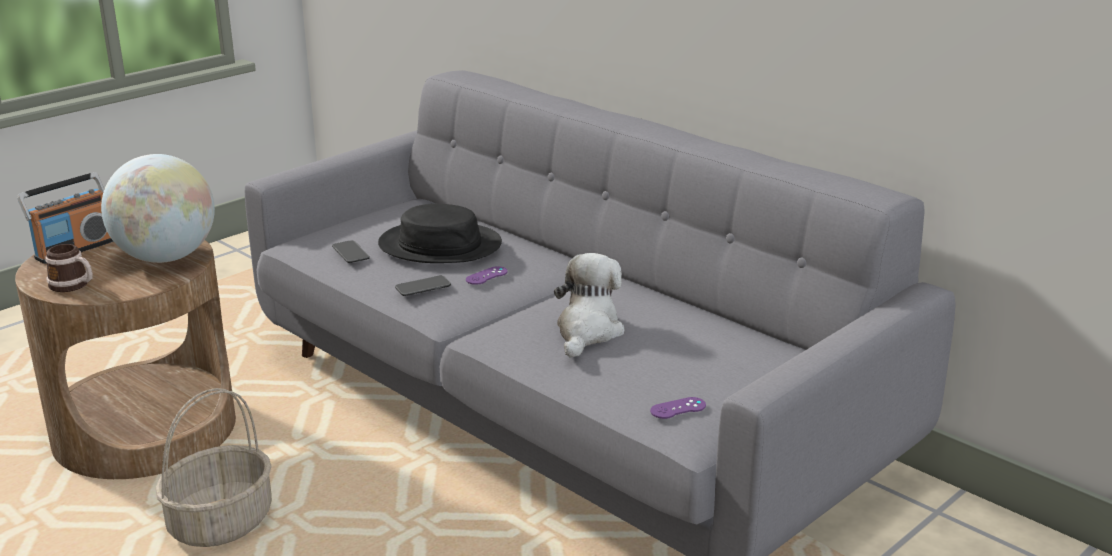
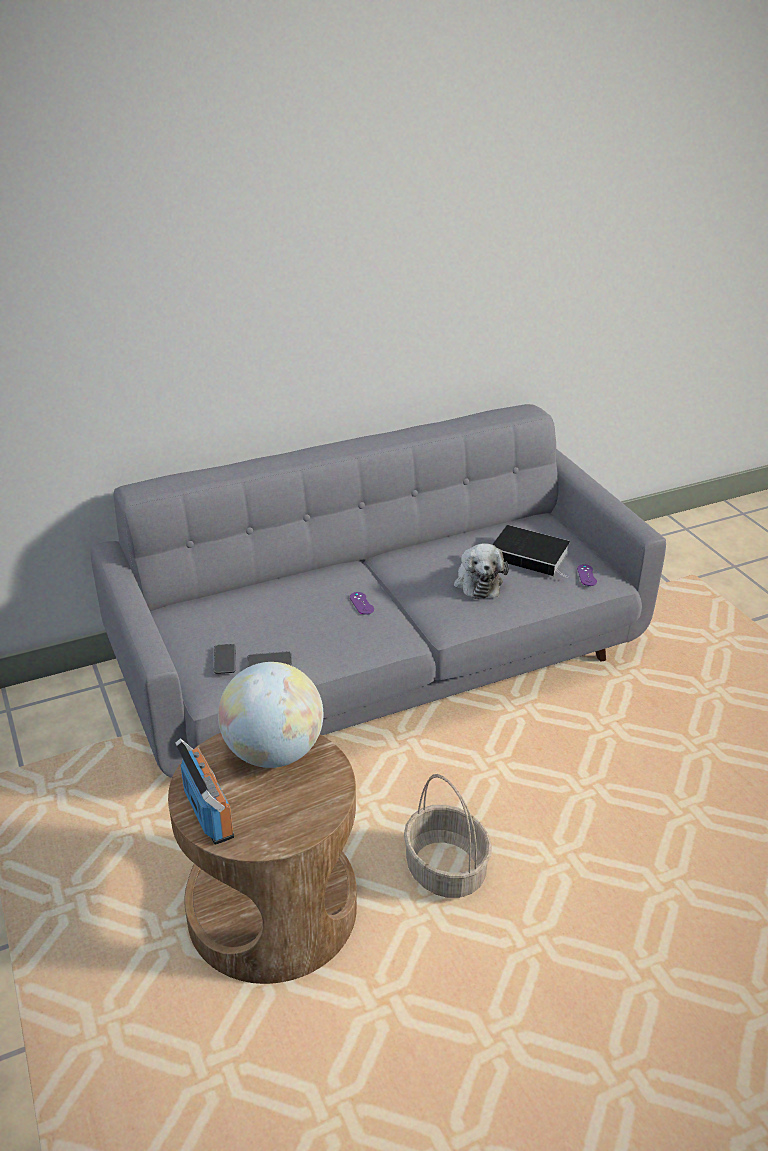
camera: 70 degrees left, 10 degrees up
(73, 285) = (302, 817): mug -> none
(423, 287) = (362, 636): phone -> phone (224, 659)
(440, 245) = (293, 612): black hat -> none
(587, 332) = (477, 581): plush toy -> plush toy turned 135 degrees counterclockwise
(683, 356) = (531, 555): none -> book

